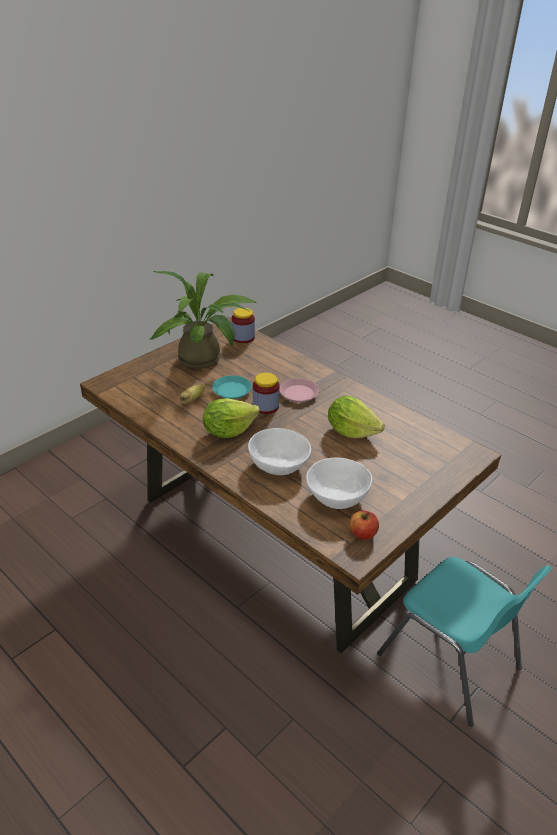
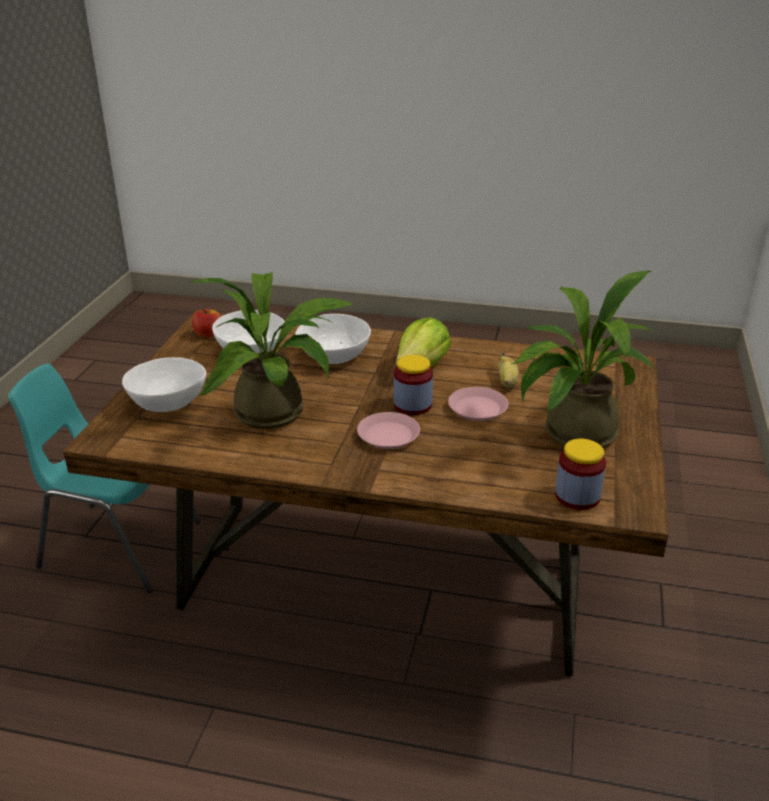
camera: 150 degrees right, 5 degrees down
(231, 390) = (478, 408): turquoise plate -> pink plate
(351, 431) = (278, 413): lettuce -> potted plant
(422, 468) = (167, 402): none -> white bowl

